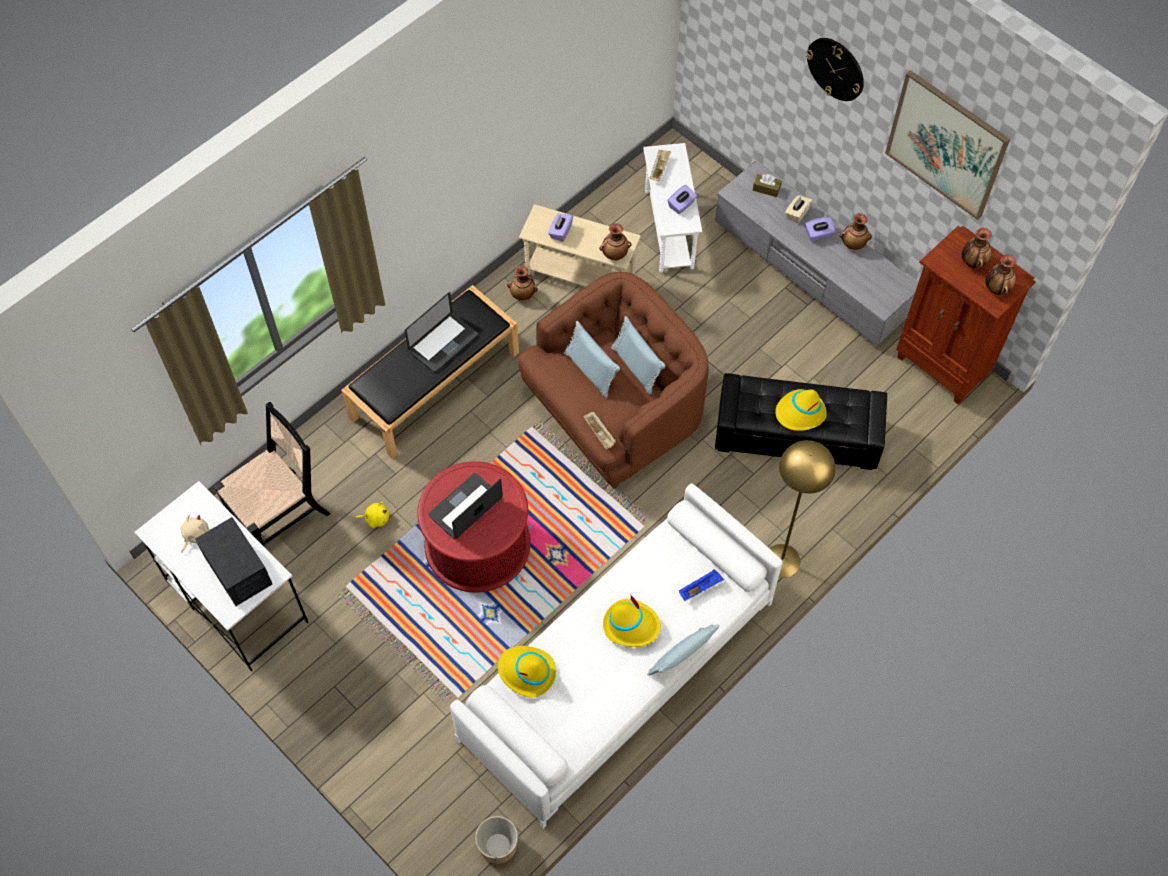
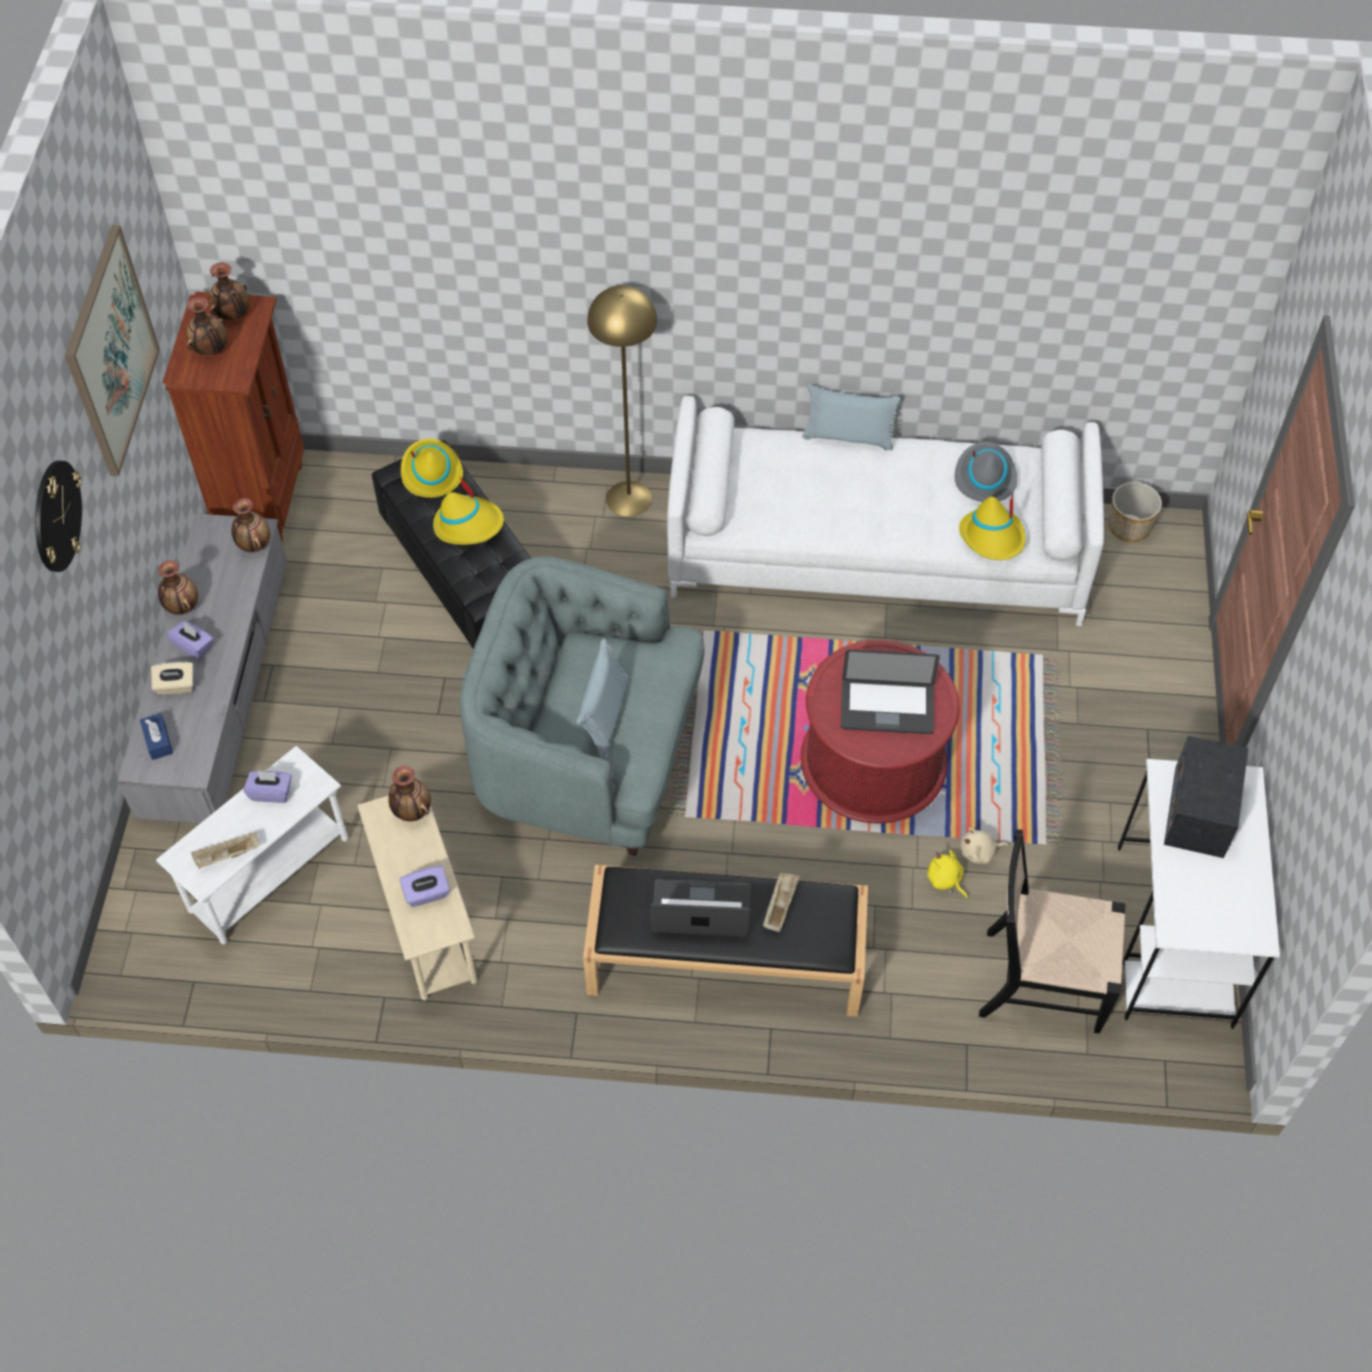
camera: 130 degrees left, 5 degrees down
(195, 535) = (1214, 889): beige plush toy -> beige plush toy (979, 852)
(523, 294) = (509, 965): vase -> vase (254, 544)
(576, 710) = (984, 477): none -> grey hat
(600, 434) = (677, 653): beige tray -> beige tray (780, 906)
(614, 411) = (589, 752): brown armchair -> grey armchair
(631, 625) = (858, 490): yellow hat -> yellow hat (431, 472)
(637, 367) = (556, 680): blue pillow -> none
(700, 588) = (762, 465): blue tray -> none
(766, 189) = (158, 741): brown tissue box -> blue tissue box

